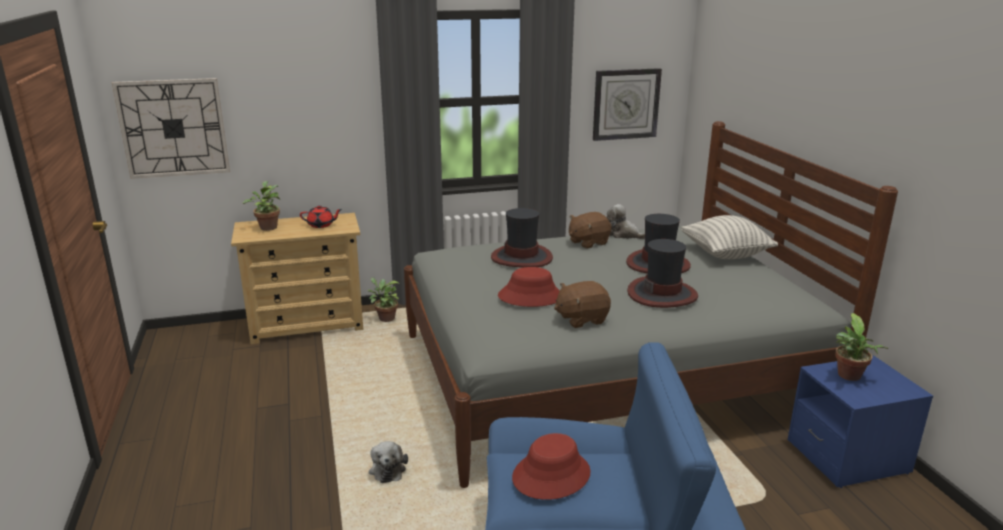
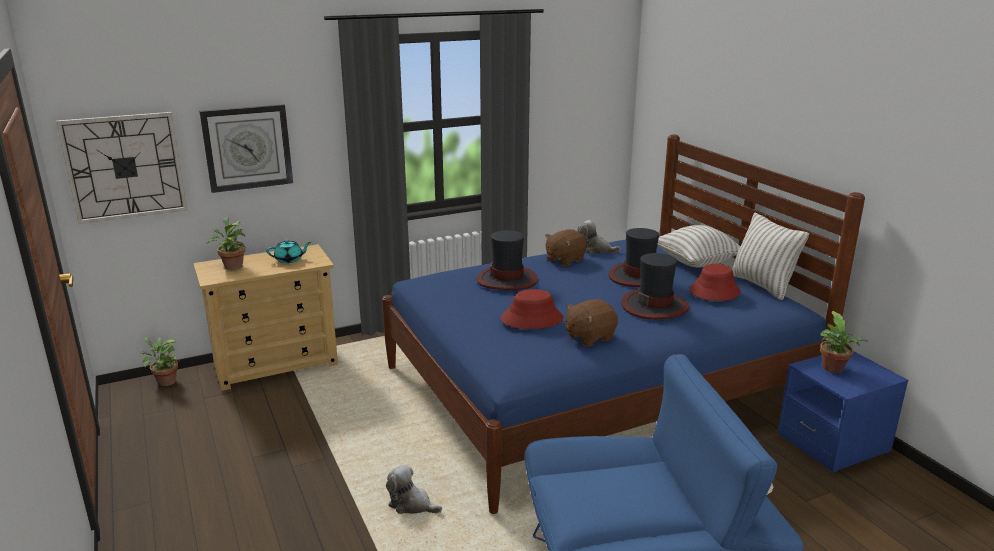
camera: 10 degrees left, 0 degrees up
(321, 225) = (289, 260): red teapot -> turquoise teapot
(385, 319) = (356, 351): potted plant -> potted plant (164, 382)
(387, 469) = (411, 504): plush toy -> plush toy turned 135 degrees clockwise
(551, 475) = (602, 490): red hat -> red hat (714, 291)
(605, 375) = (594, 388): grey bed -> blue bed
(626, 104) = (579, 120): wall clock -> wall clock (247, 147)
(789, 282) = (762, 285): none -> pillow

